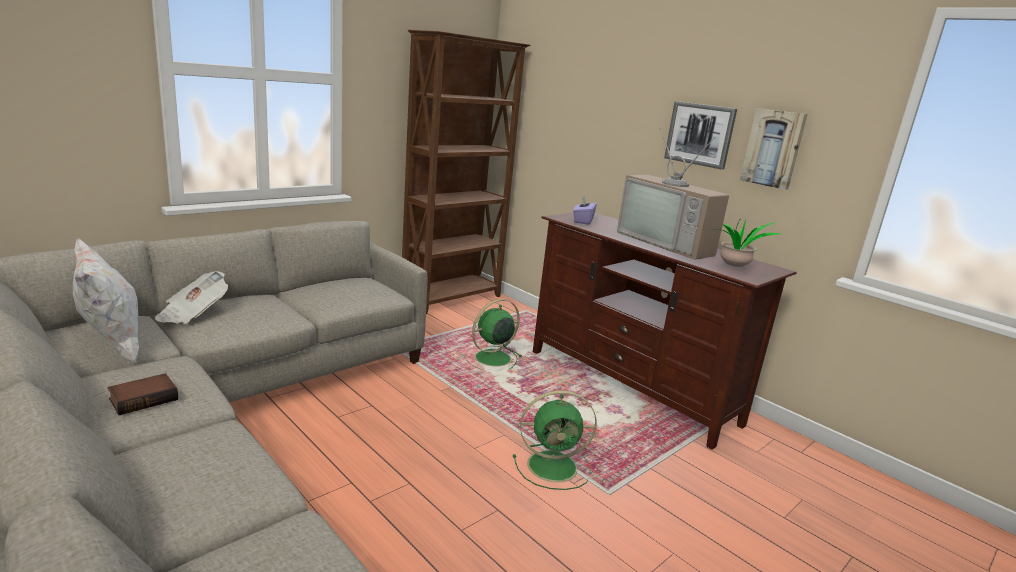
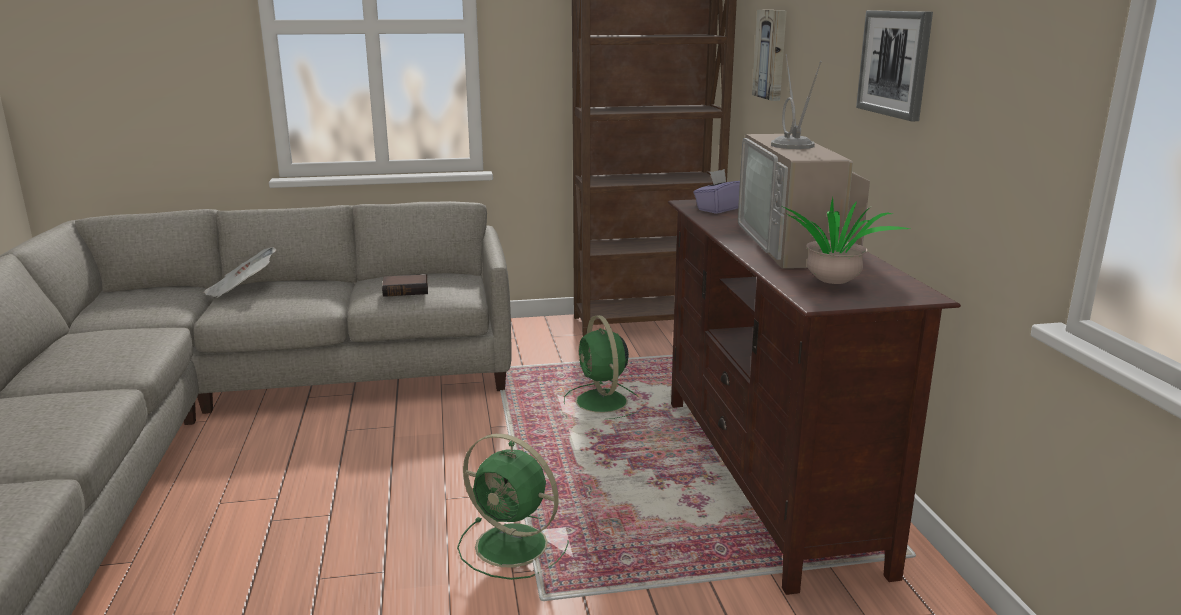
camera: 35 degrees right, 0 degrees up
(112, 346) = (138, 309): white pillow -> none
(144, 398) = (88, 355): book -> book (406, 290)
(491, 359) = (602, 403): green fan -> green fan turned 105 degrees counterclockwise
(773, 148) = (972, 77): picture -> picture (772, 54)

